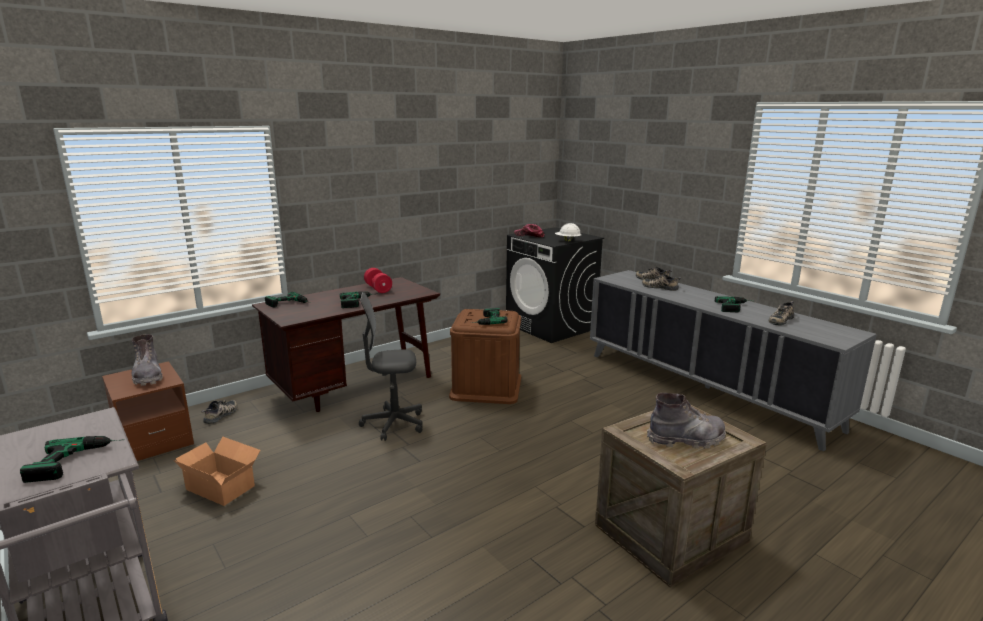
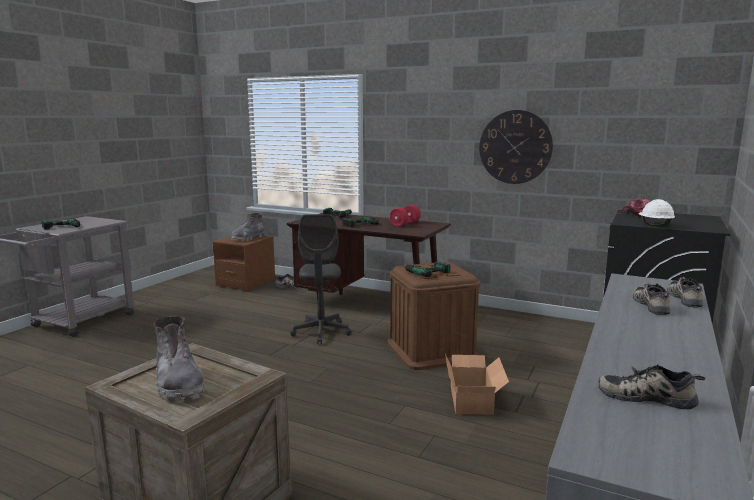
camera: 65 degrees right, 5 degrees down
(221, 486) = (204, 310): cardboard box -> cardboard box (473, 399)
(393, 424) = (321, 332): grey office chair -> grey office chair turned 150 degrees counterclockwise
(434, 195) = (515, 147): none -> wall clock
(737, 307) = (653, 358): power drill -> none

